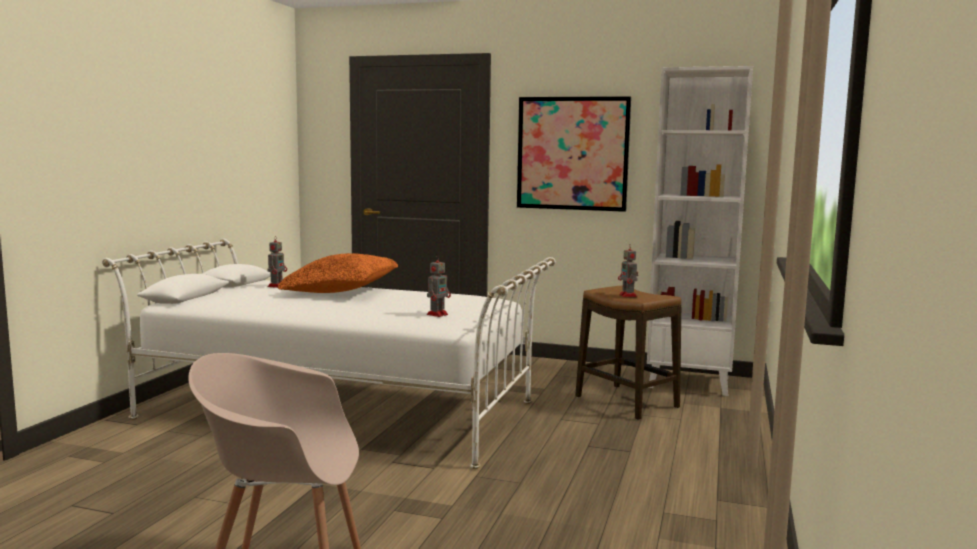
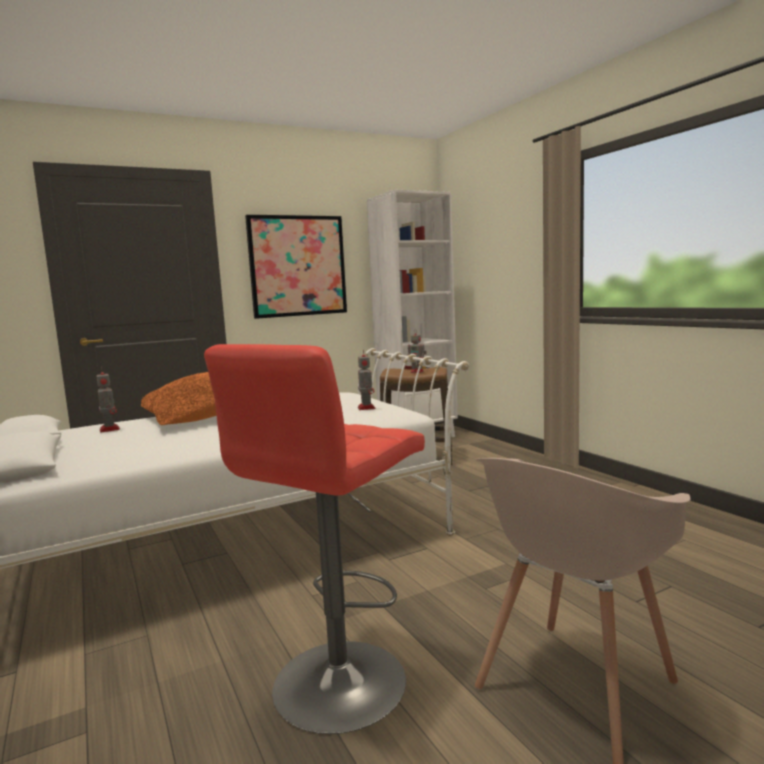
camera: 45 degrees left, 0 degrees up
(204, 504) = (337, 684): none -> red stool

